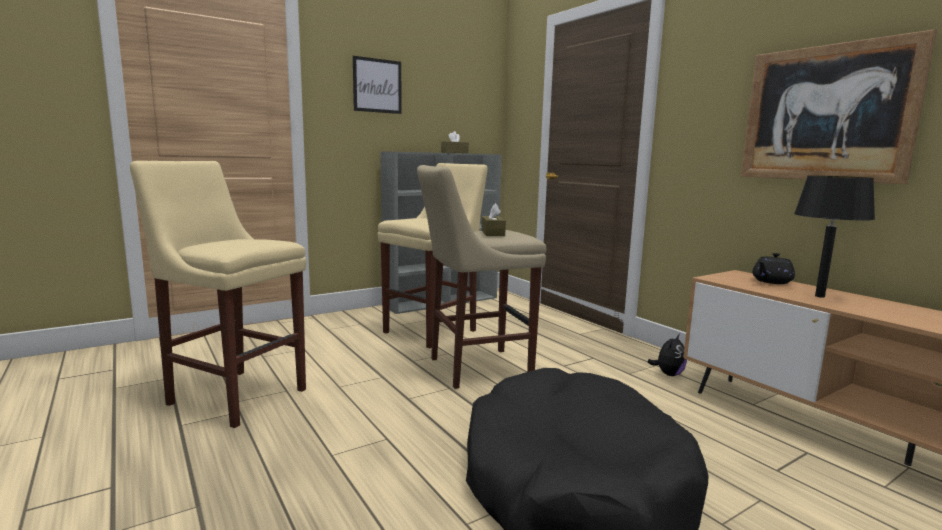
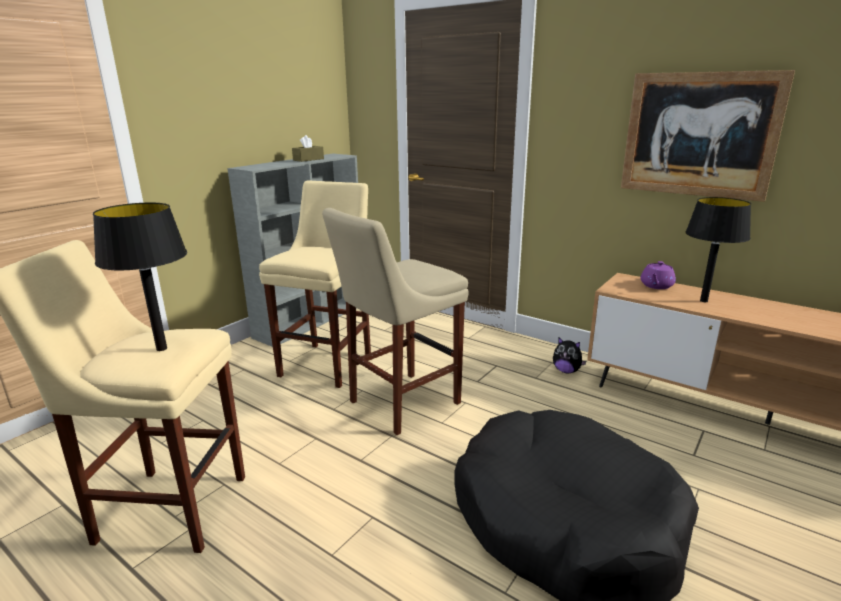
camera: 20 degrees left, 10 degrees up
(241, 243) = (161, 349): none -> black table lamp
(377, 85) = (212, 89): picture -> none
(492, 233) = (409, 271): brown tissue box -> none
(668, 374) = (566, 371): plush toy -> plush toy turned 105 degrees clockwise
(771, 281) = (656, 286): black teapot -> purple teapot

